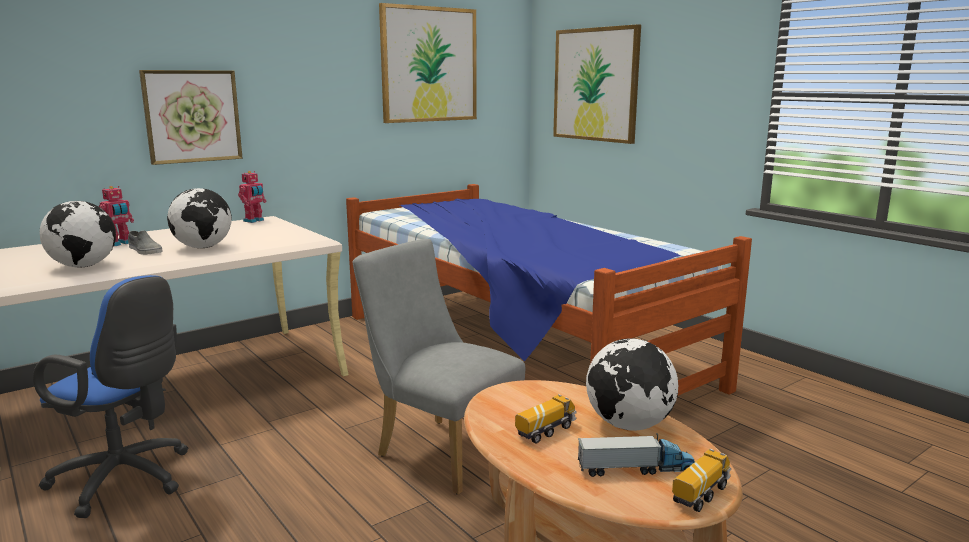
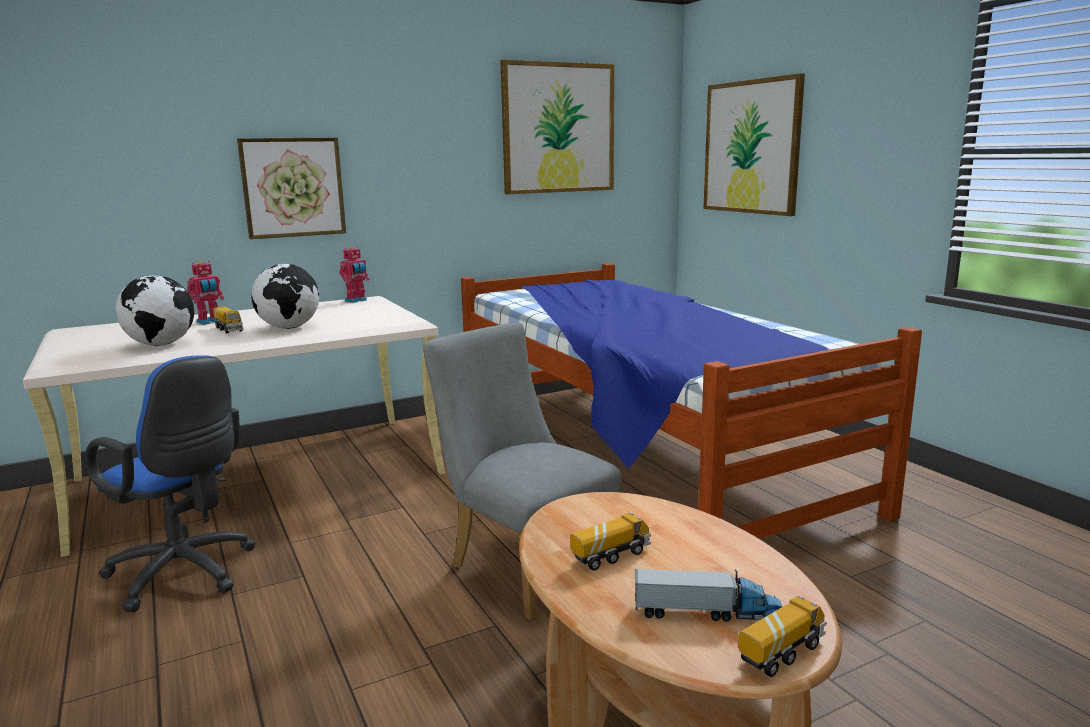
camera: 10 degrees right, 0 degrees up
(144, 250) = (229, 330): grey shoe -> toy truck
(629, 425) = (716, 556): globe -> none

